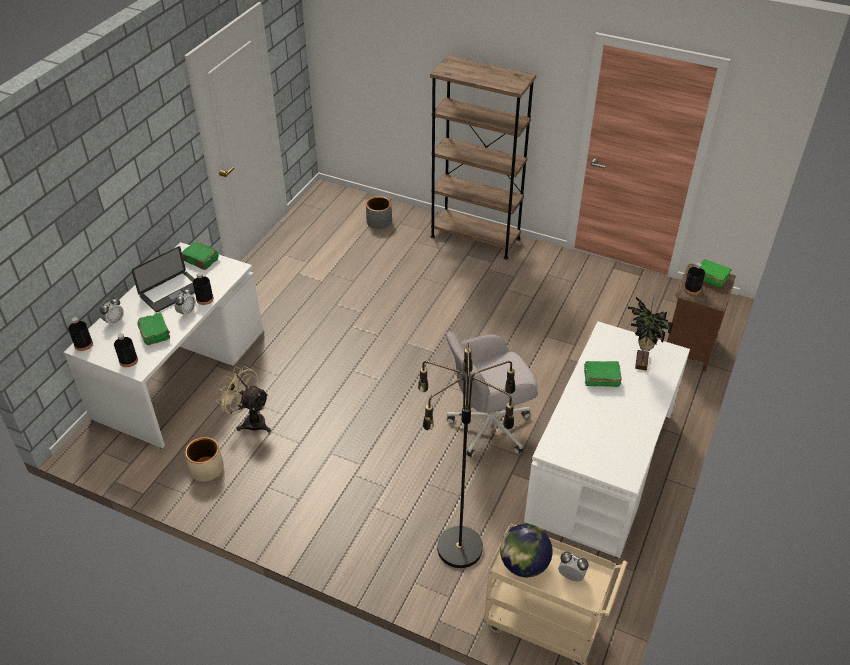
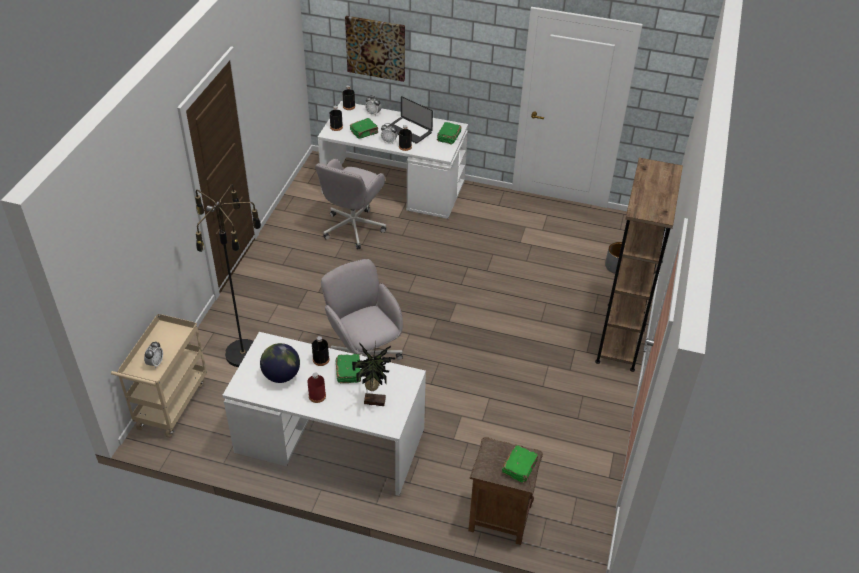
camera: 80 degrees right, 0 degrees up
(74, 243) = (376, 48): none -> picture
(207, 469) = (306, 217): beige planter -> none
(250, 421) = (353, 229): beige fan -> grey office chair
(523, 564) = (167, 337): globe -> globe (281, 375)
(636, 407) = (317, 396): none -> red bottle
(692, 289) = (496, 450): black bottle -> black bottle (321, 359)

